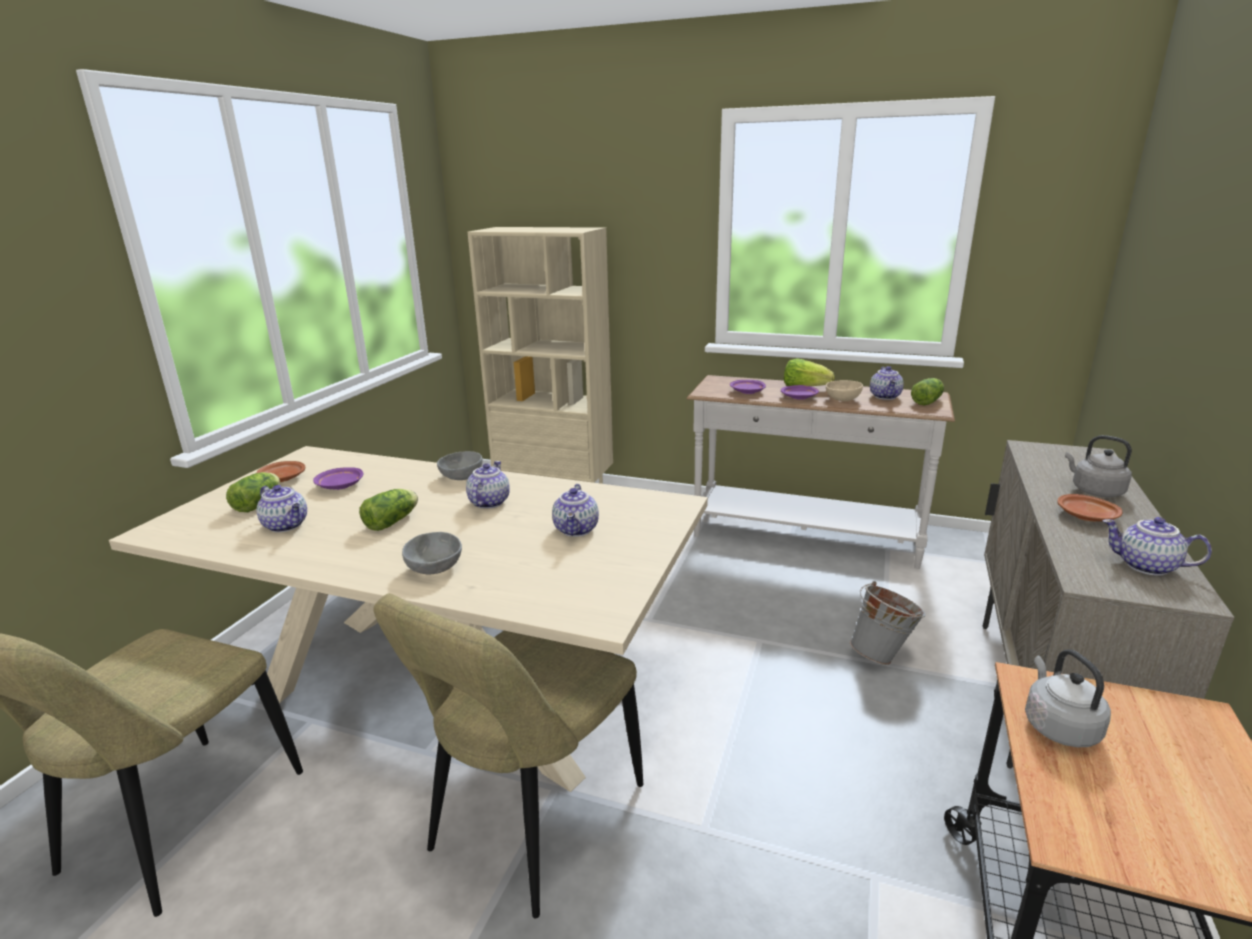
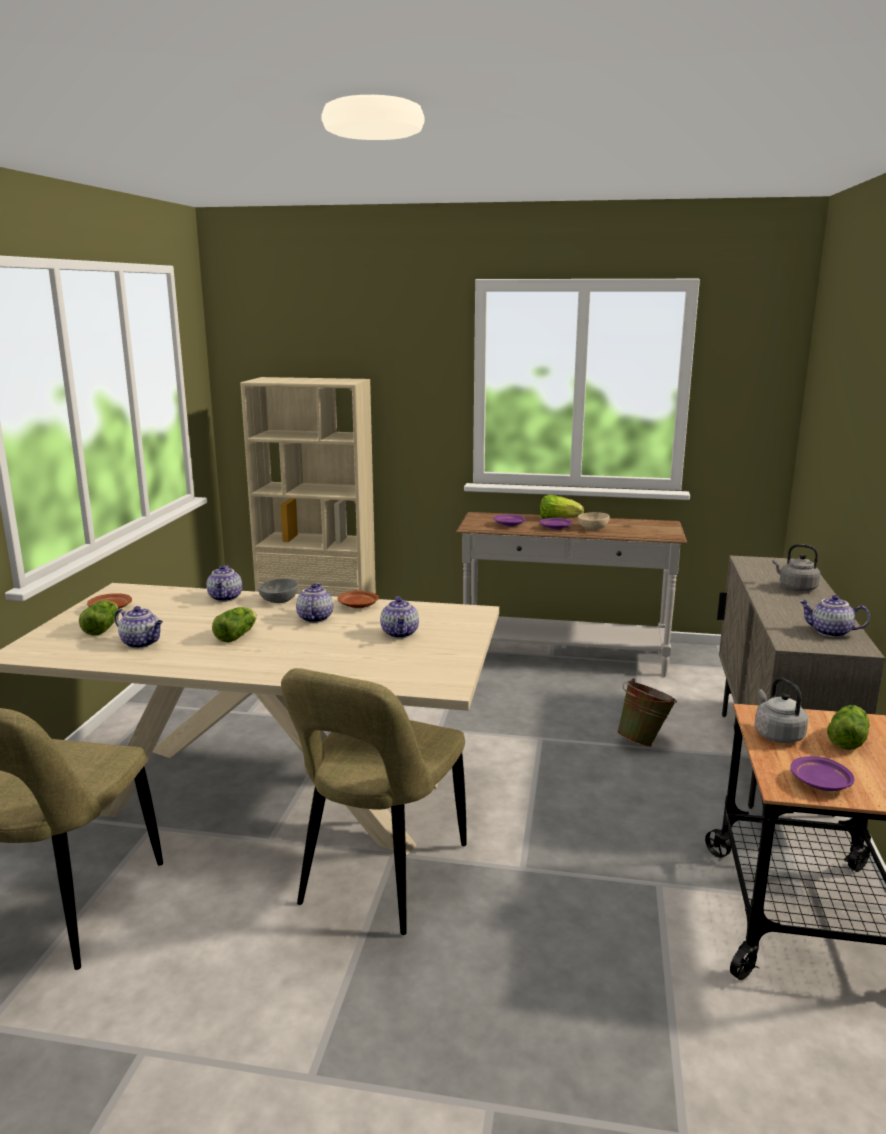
camera: 10 degrees left, 5 degrees down
(340, 486) = (170, 612): purple plate -> purple plate (820, 783)
(436, 568) = (295, 664): grey bowl -> none
(882, 655) = (644, 741): grey bucket -> green bucket
(886, 396) = (628, 525): teapot -> teapot (226, 598)
(928, 401) = (663, 528): lettuce -> lettuce (848, 739)
(1087, 517) = (790, 604): brown plate -> brown plate (358, 606)

